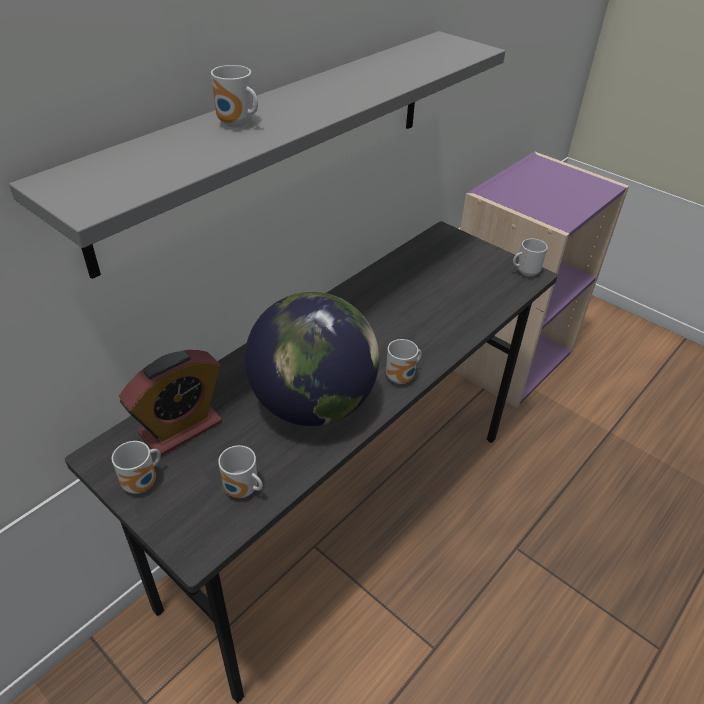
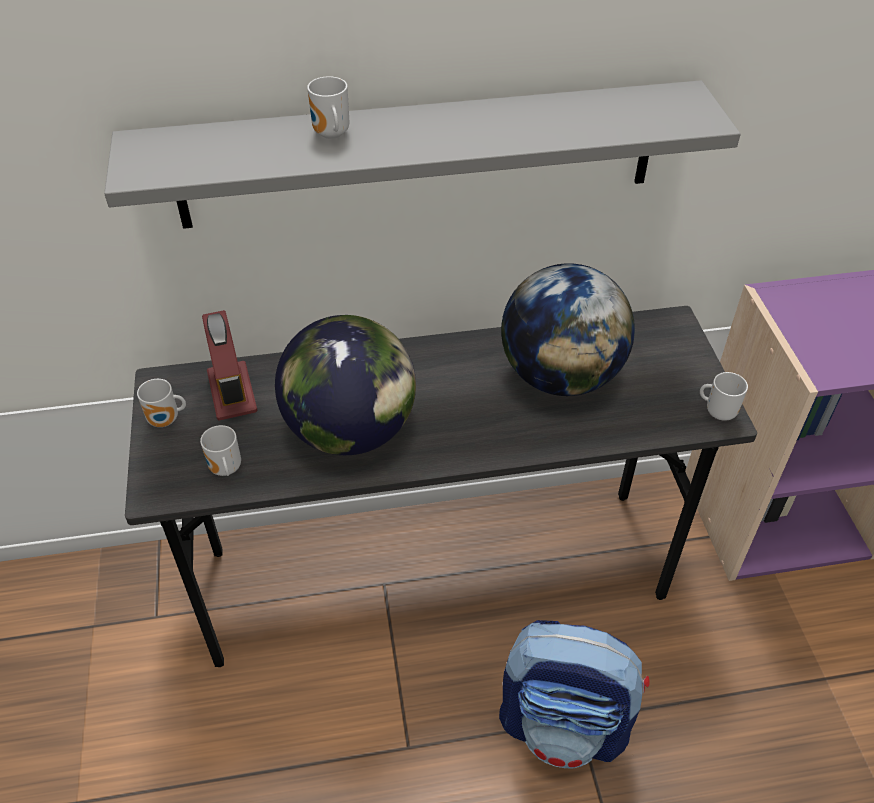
camera: 40 degrees right, 5 degrees up
(181, 428) = (232, 392): alarm clock -> alarm clock turned 75 degrees clockwise
(402, 378) = (453, 452): mug -> none
(414, 295) = (560, 376): none -> globe
(512, 557) = (564, 725): none -> backpack

